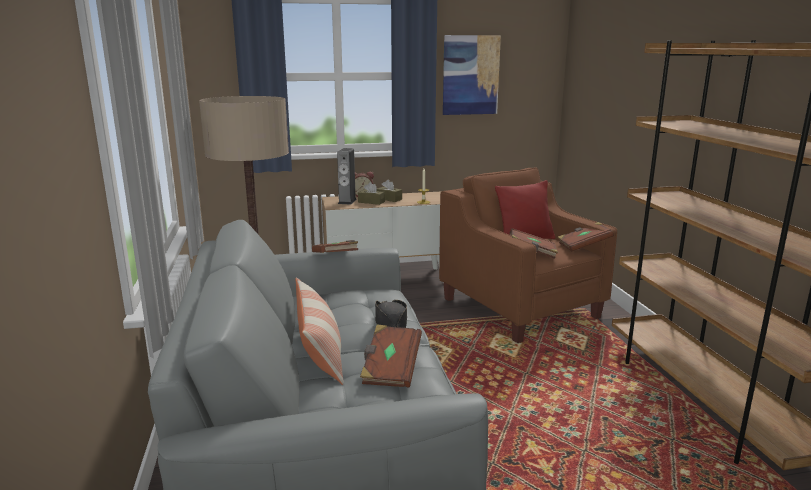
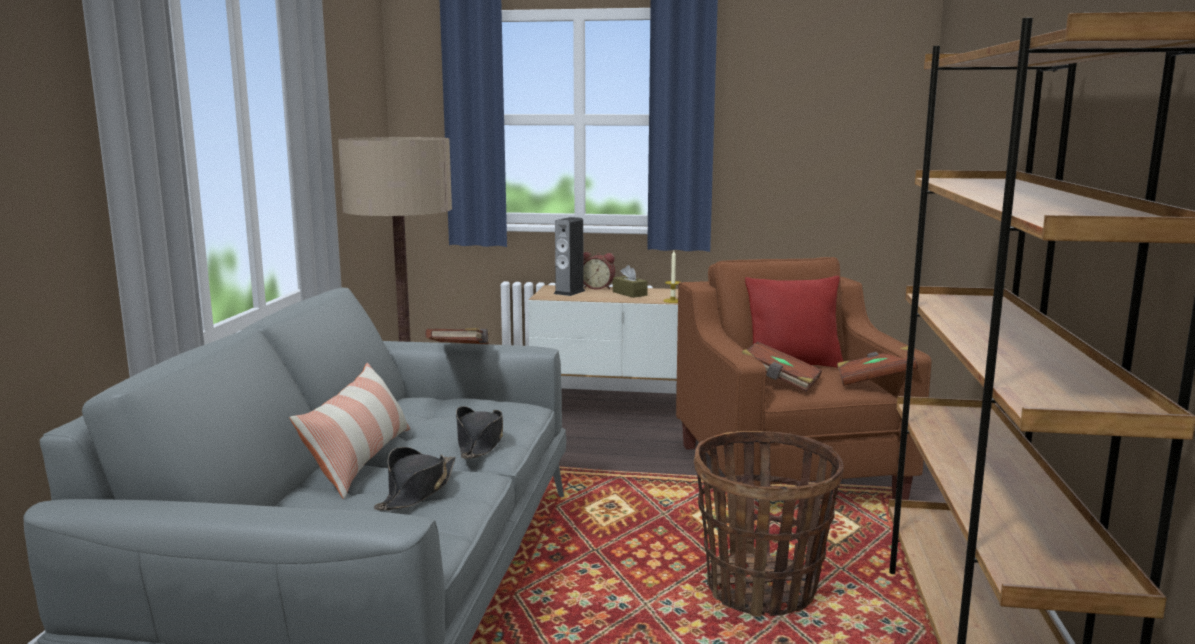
camera: 20 degrees right, 5 degrees down
(371, 202) = (601, 295): brown tissue box -> none
(390, 369) = (417, 491): brown book -> black hat
(470, 75) = (774, 120): picture -> none
(567, 388) = (762, 589): none -> basket

